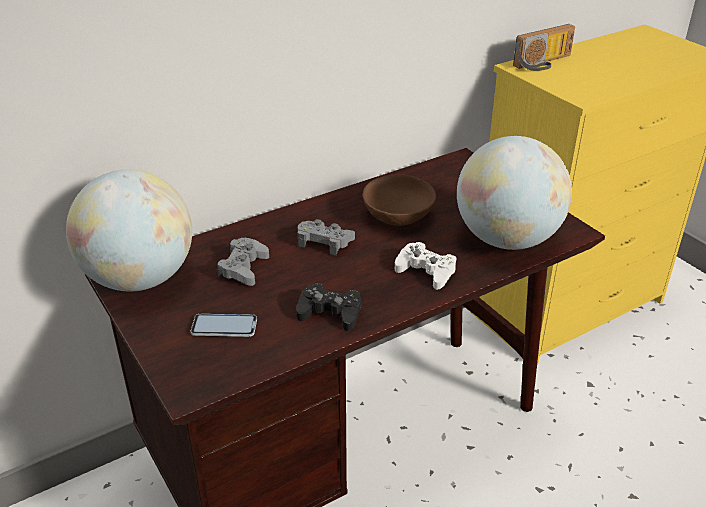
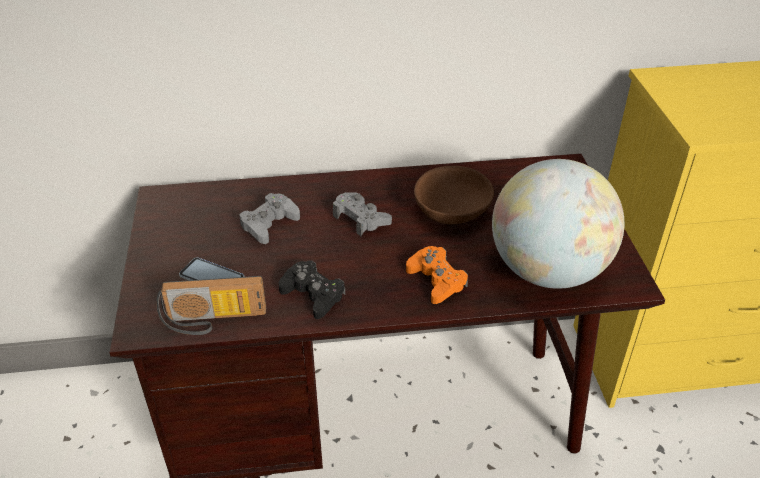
camera: 25 degrees right, 5 degrees up
(140, 279) = (176, 207): globe -> none
(426, 271) = (436, 280): white game controller -> orange game controller
(544, 63) = (691, 79): radio -> radio (213, 321)

